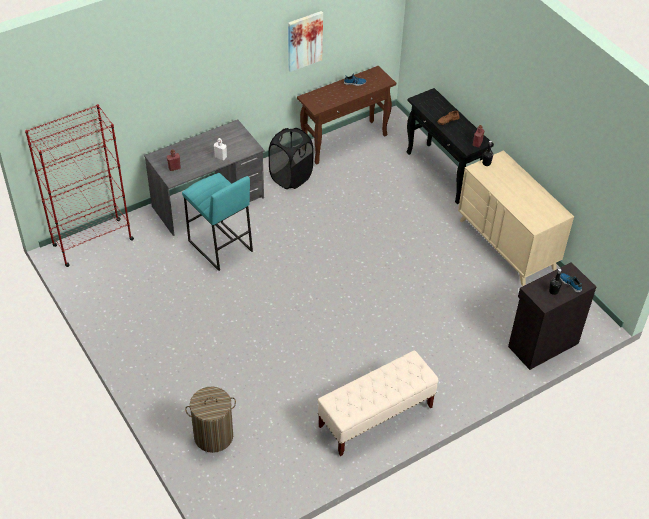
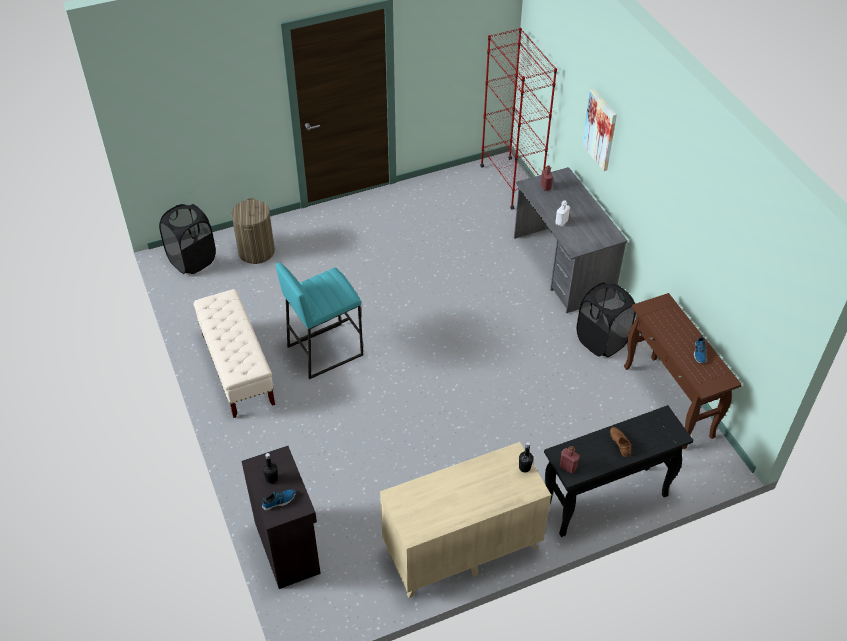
camera: 100 degrees right, 0 degrees up
(219, 246) = (494, 272): turquoise stool -> turquoise stool (325, 350)
(234, 493) = (192, 260): none -> black laundry basket
(304, 41) = (698, 244): picture -> picture (600, 129)

